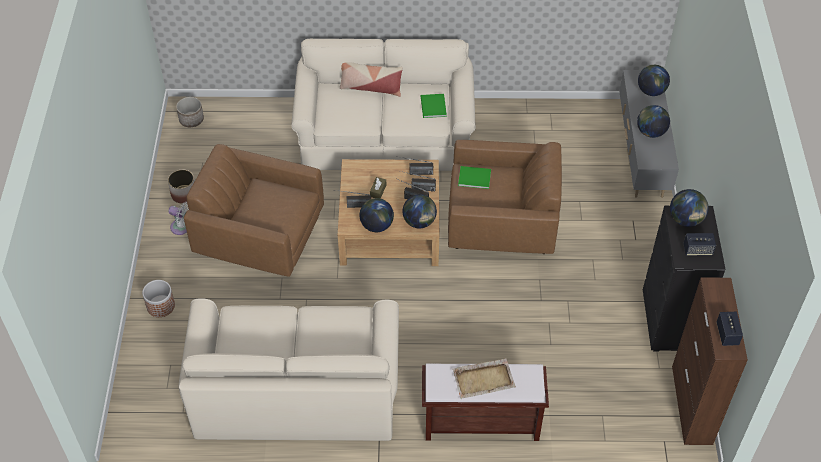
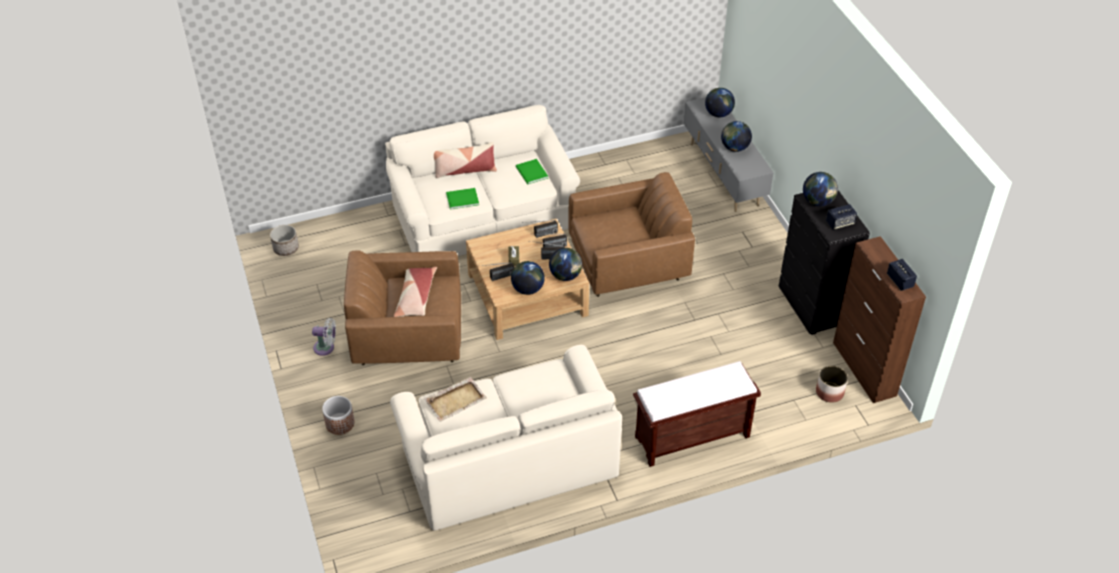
camera: 20 degrees left, 5 degrees down
(184, 194) = (312, 317): planter -> planter (829, 392)
(267, 204) = (416, 297): none -> pillow
(473, 177) = (597, 224): green book -> green book (461, 199)
(484, 379) = (696, 388): beige tray -> beige tray (456, 400)

